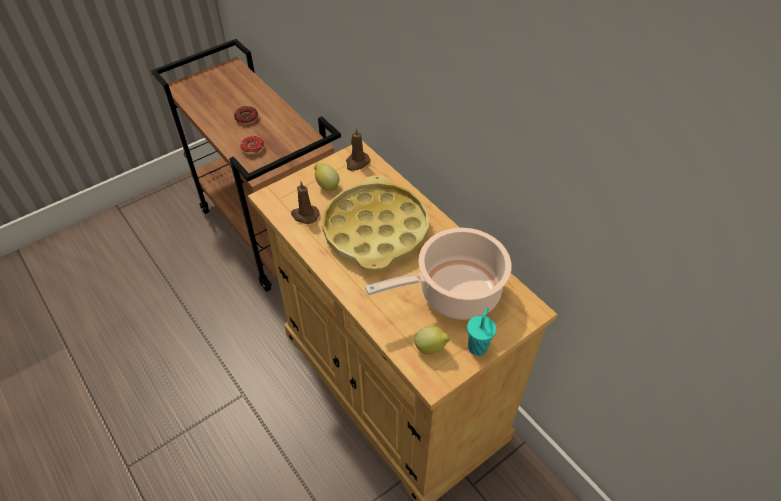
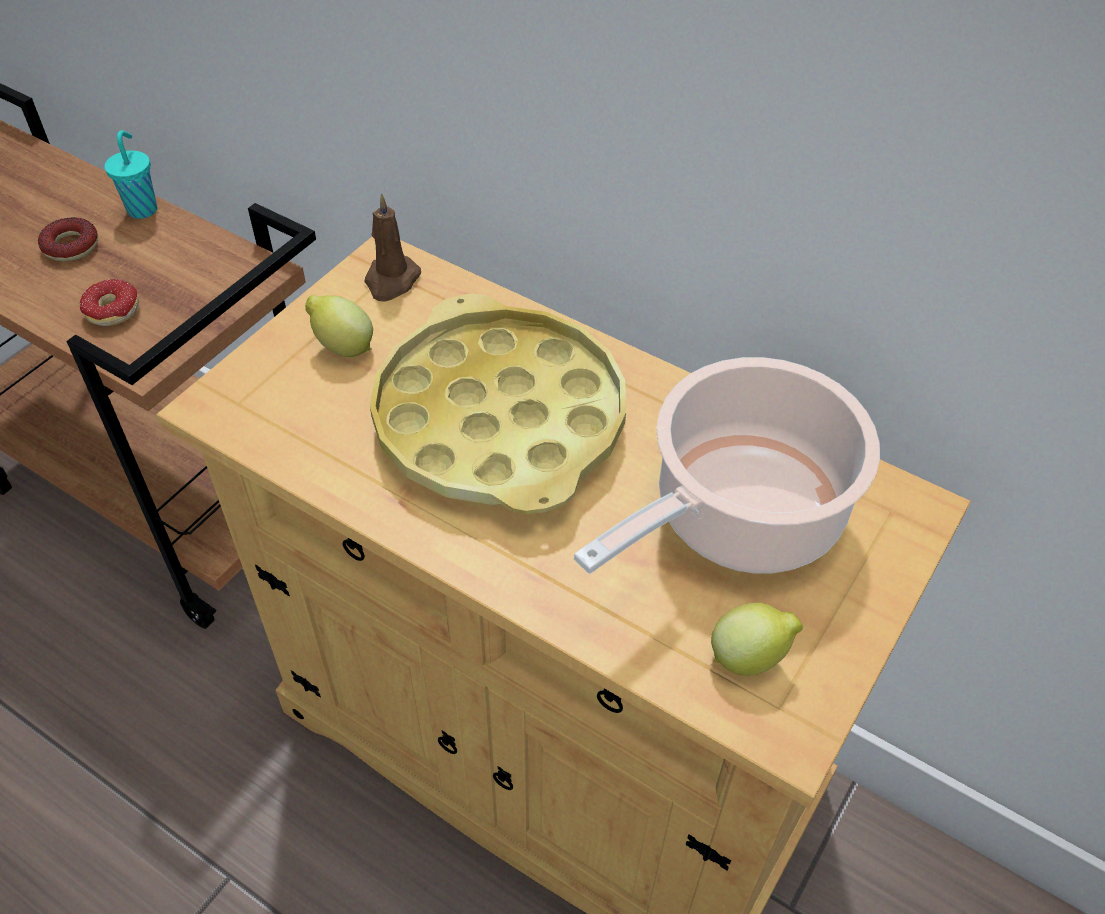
camera: 20 degrees left, 0 degrees up
(304, 215) = (318, 426): brown candle -> none
(478, 346) = (847, 622): turquoise cup -> turquoise cup (143, 209)

